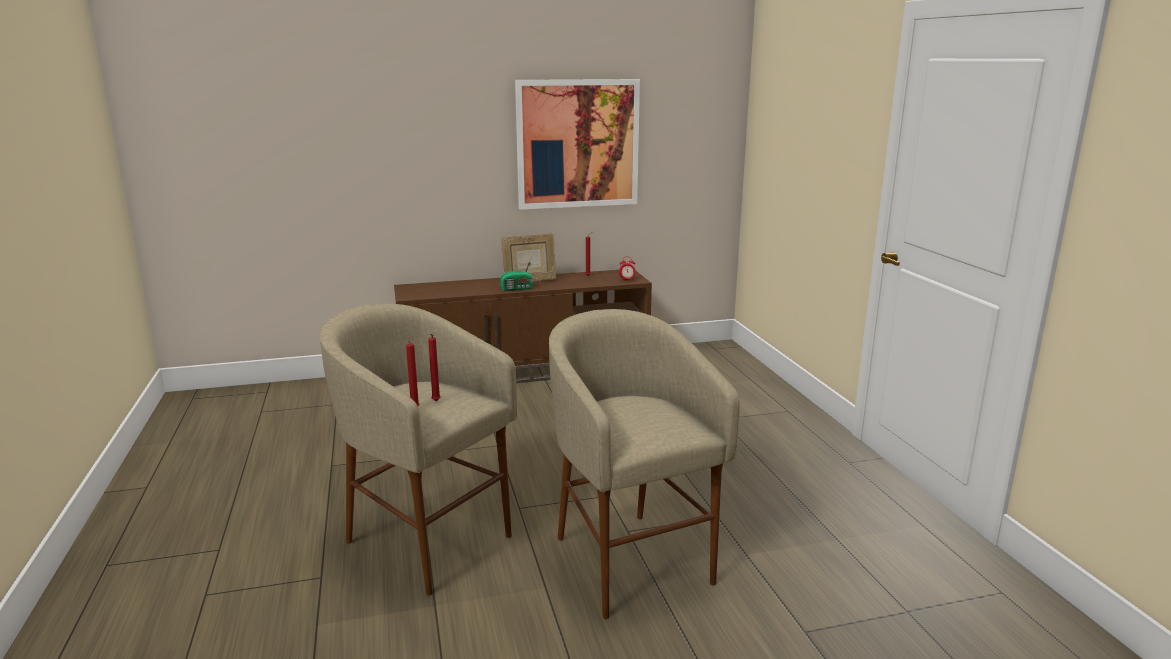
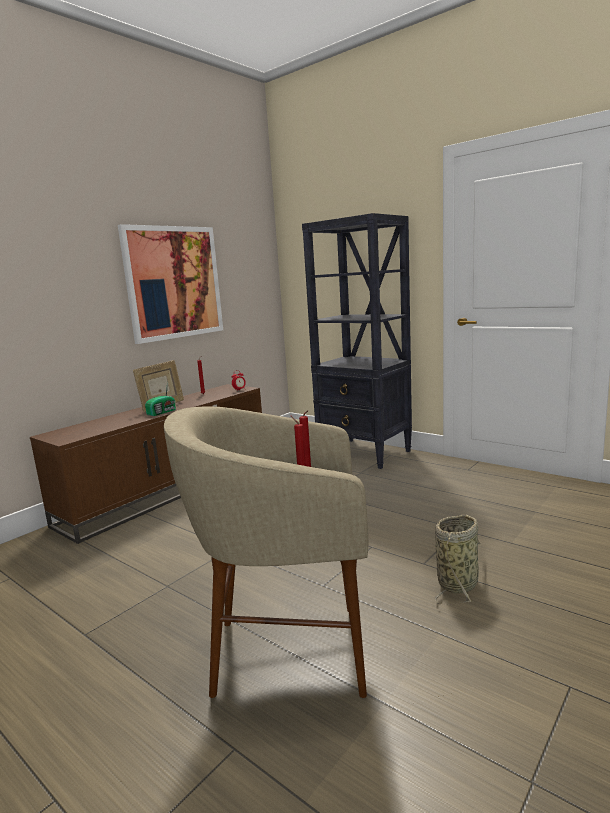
camera: 35 degrees left, 5 degrees down
(628, 561) = (458, 583): beige stool -> basket
(762, 399) = (365, 453): none -> black bookcase

